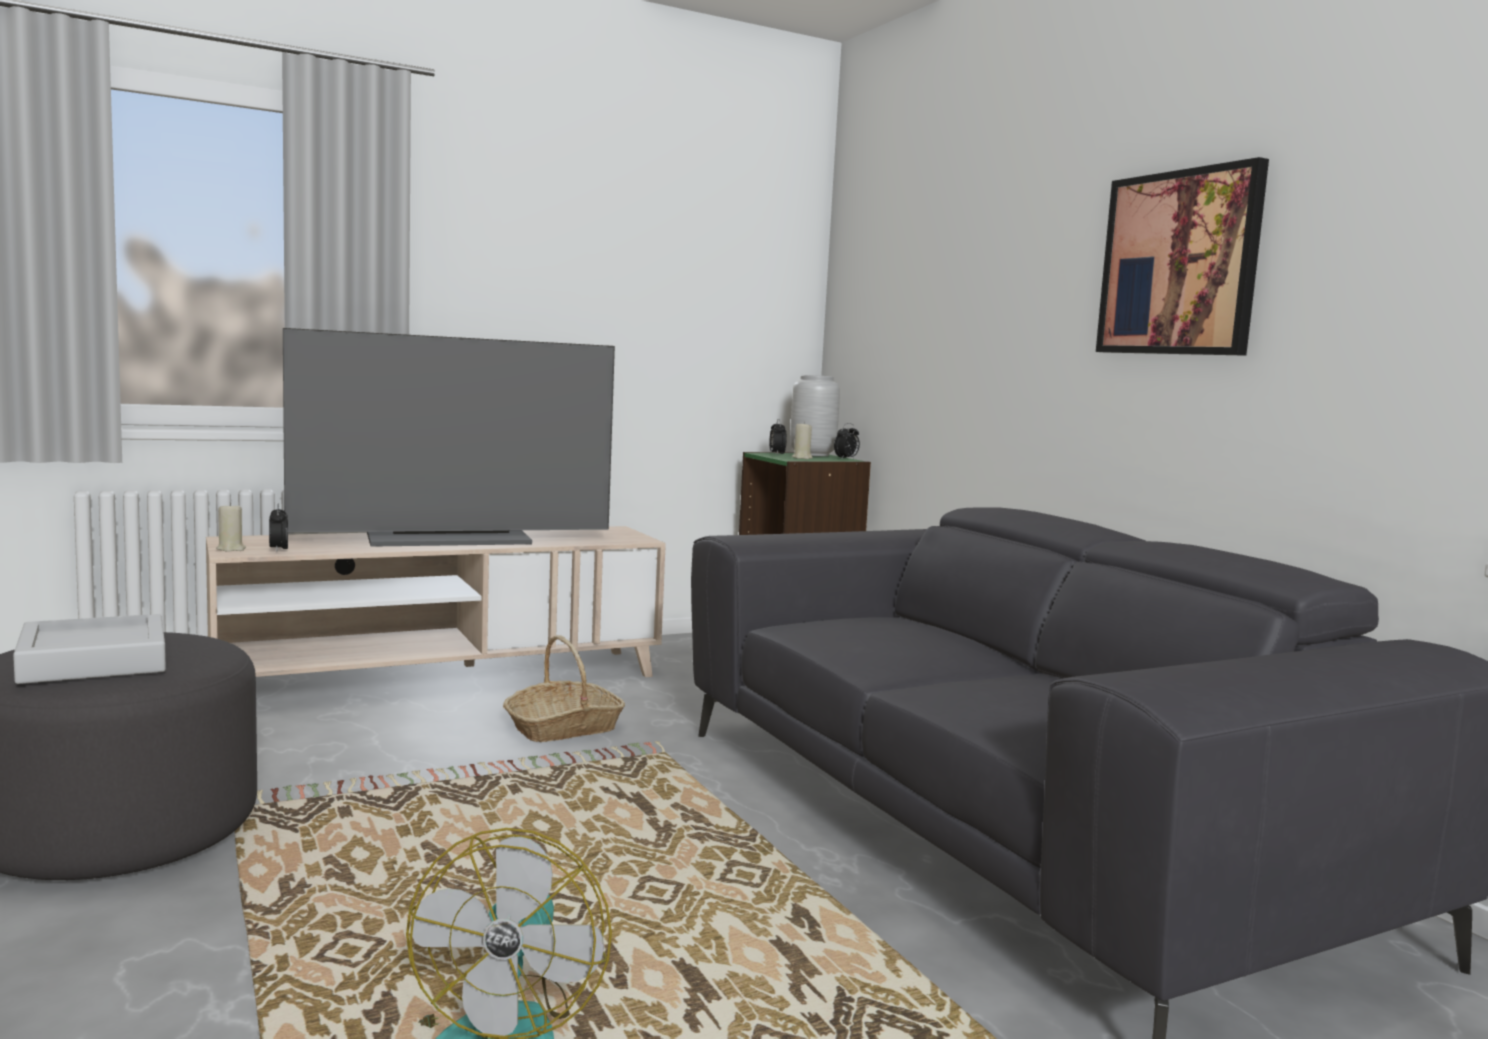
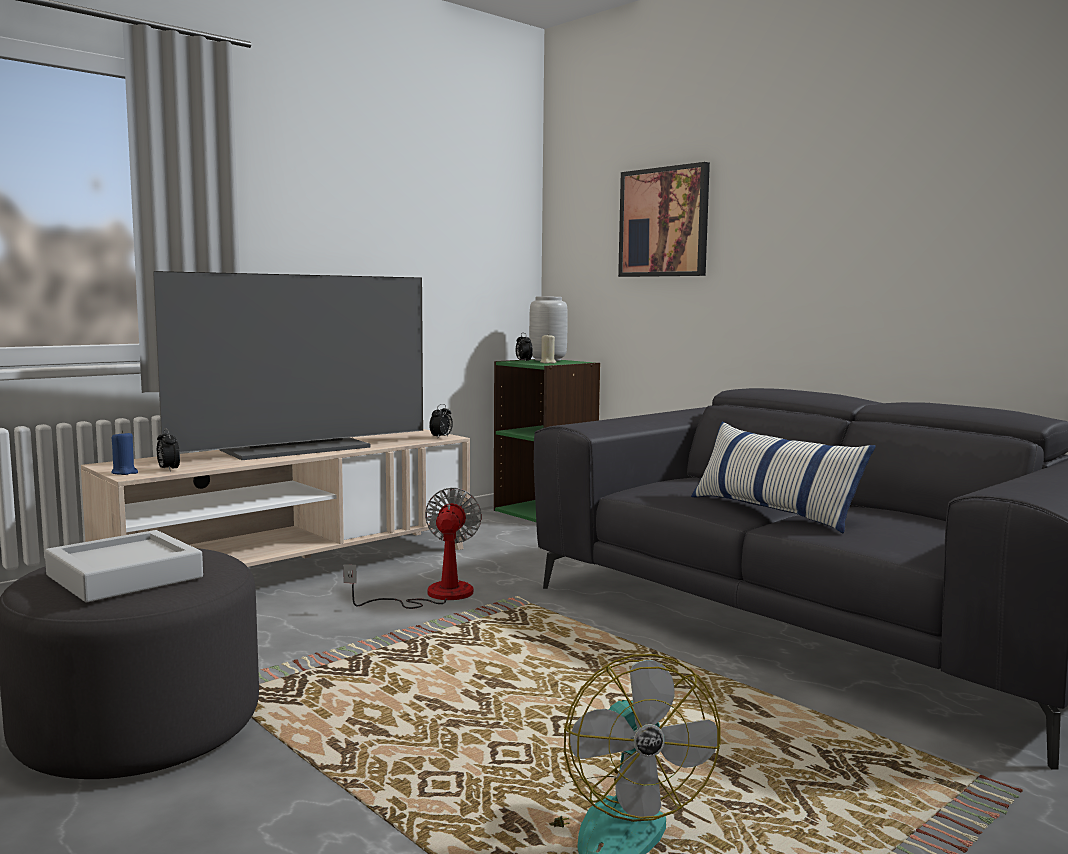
camera: 15 degrees left, 0 degrees up
(231, 549) = (124, 472): beige candle -> blue candle
(563, 728) = (434, 595): basket -> fan
(846, 459) = (579, 361): alarm clock -> alarm clock (441, 437)
(929, 671) = (773, 511): none -> pillow
(1180, 263) = (878, 201): picture -> picture (664, 222)

